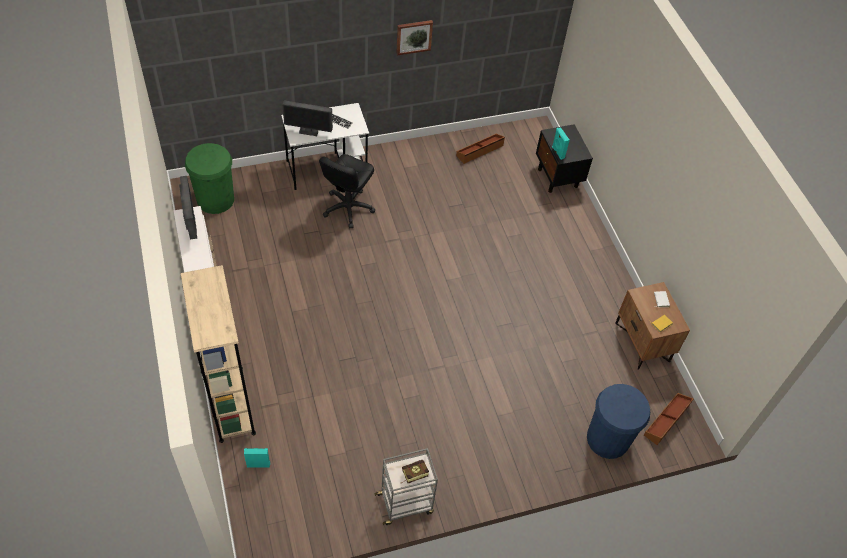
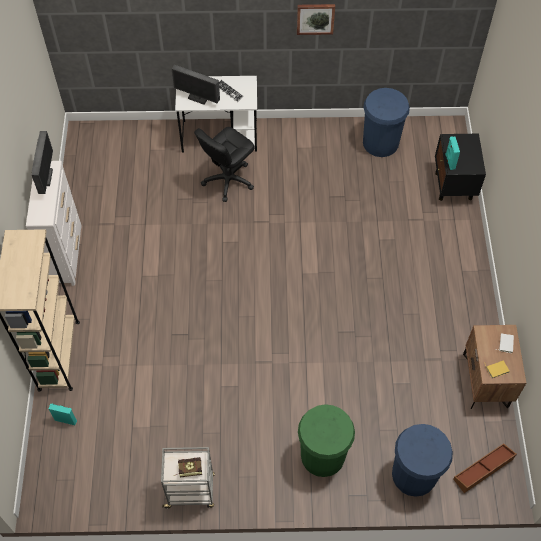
camera: 20 degrees right, 5 degrees up
(215, 199) = (104, 149): green trash can -> green trash can (322, 455)
(480, 151) = (380, 143): brown storage box -> blue trash can

